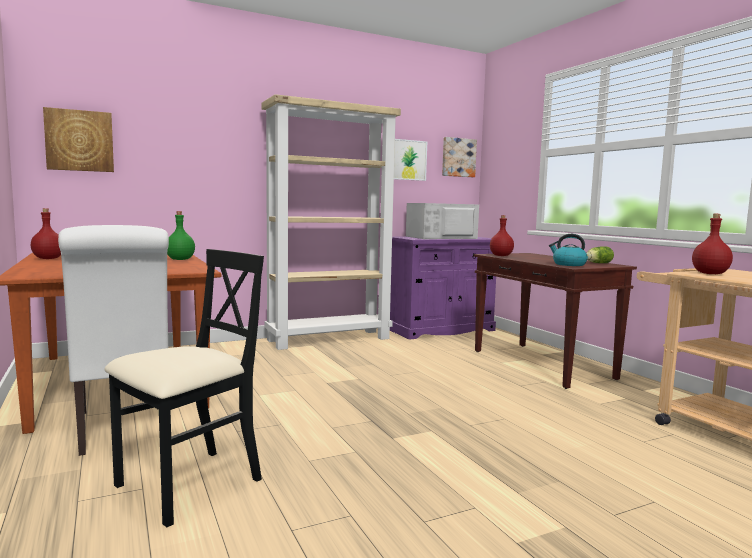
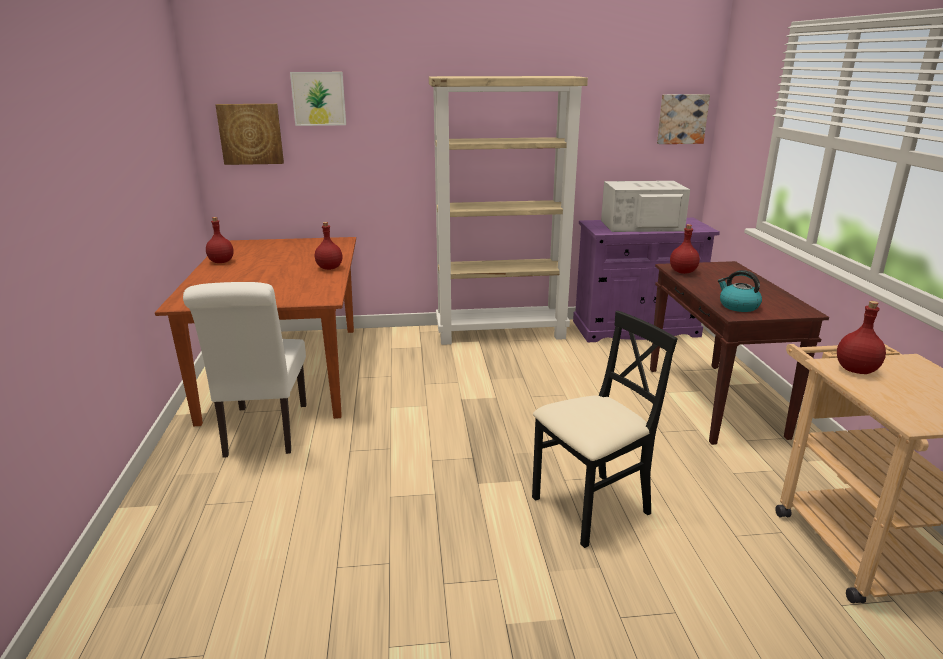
camera: 20 degrees right, 15 degrees up
(180, 259) = (329, 268): green bottle -> red bottle
(188, 484) = (285, 504): black chair -> black chair (591, 508)
(408, 160) = (611, 127): picture -> picture (318, 98)
(597, 263) = (785, 303): lettuce -> none

